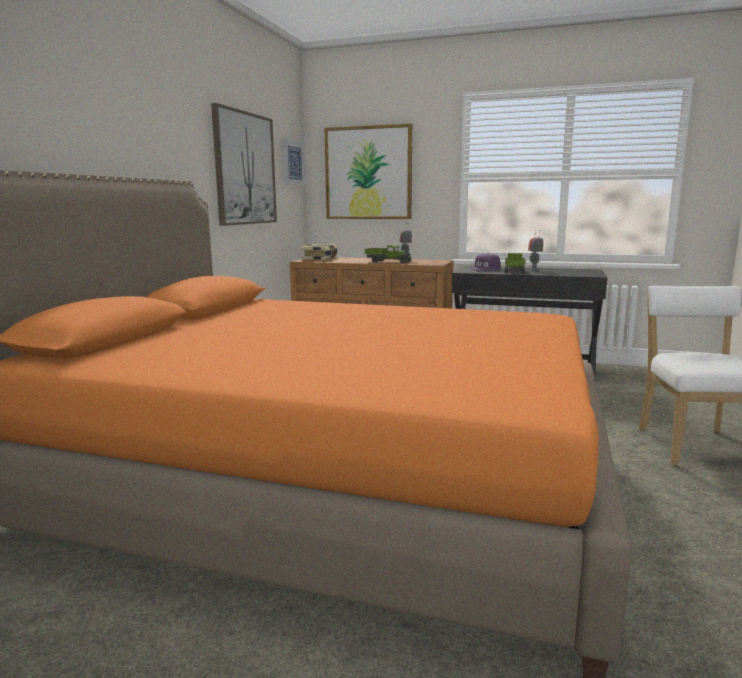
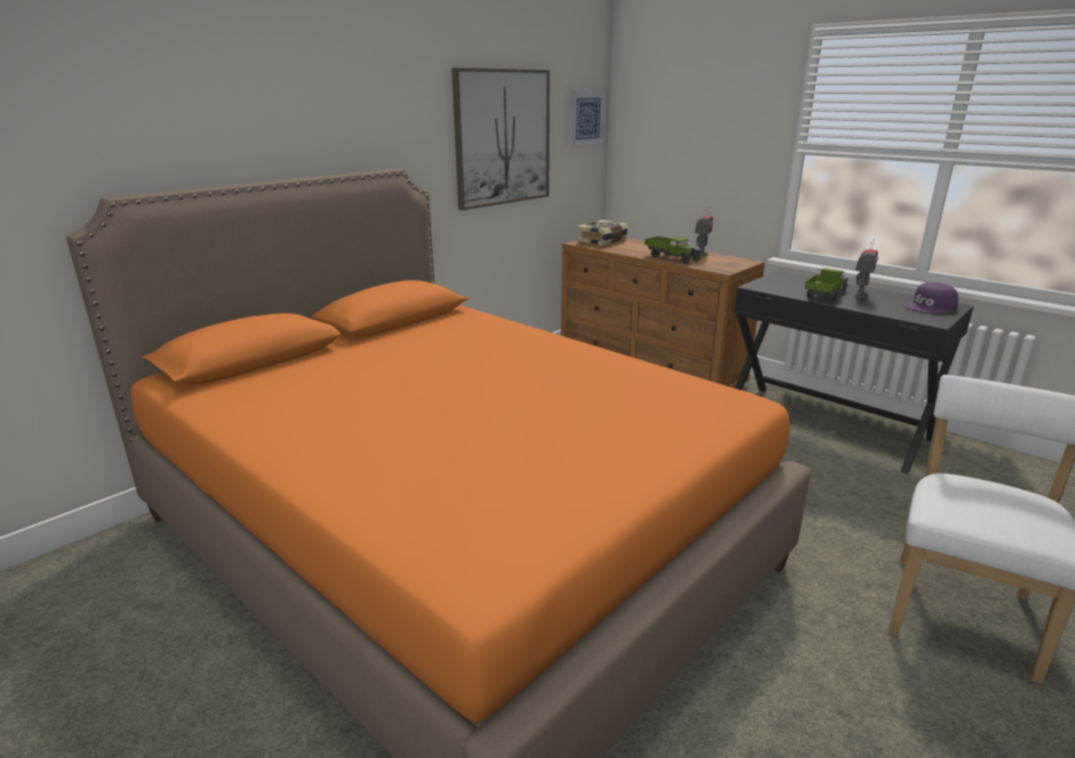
camera: 25 degrees right, 10 degrees up
(368, 173) = (679, 132): picture -> none
(485, 269) = (795, 283): purple cap -> purple cap (930, 307)

